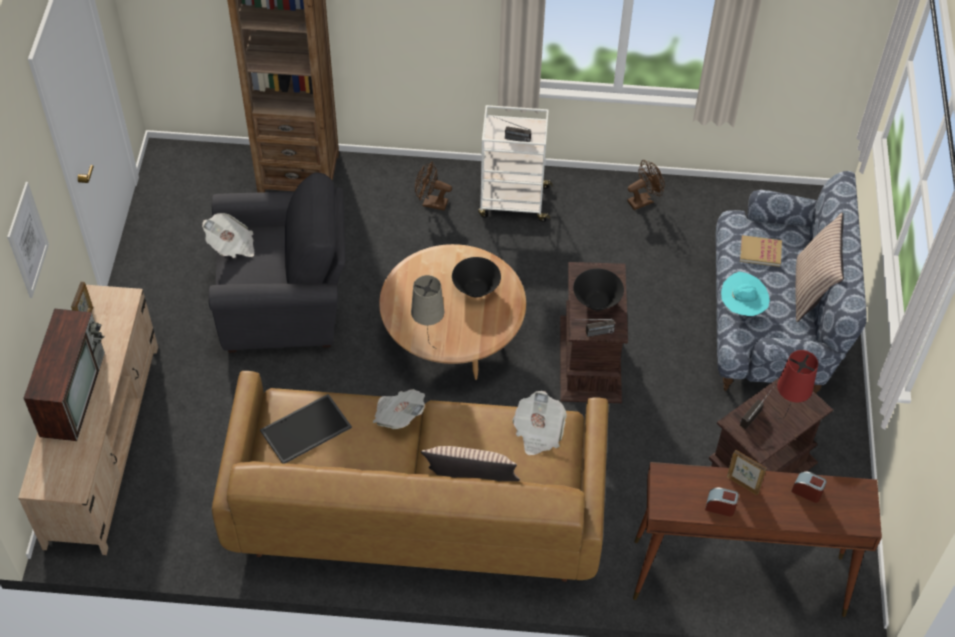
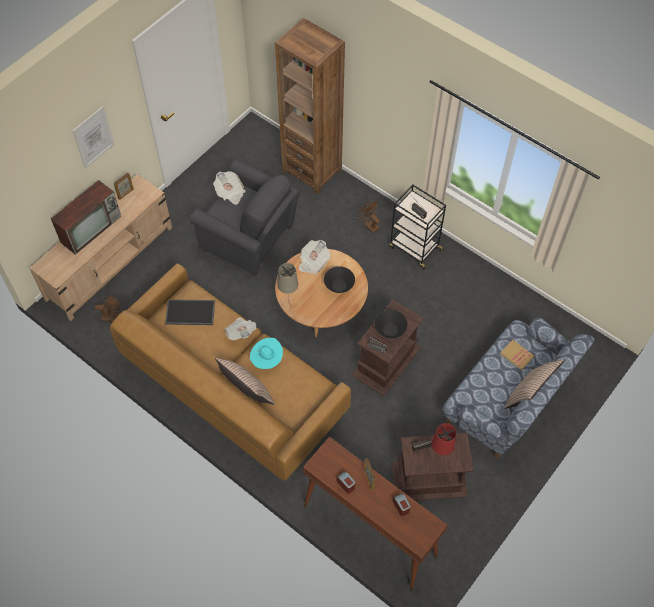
camera: 35 degrees right, 5 degrees up
(512, 202) = (414, 248): white cart -> black cart
(538, 432) = (305, 384): newspaper -> newspaper (313, 262)
(643, 200) = (490, 287): brown fan -> brown fan (112, 317)
(742, 307) = (478, 381): turquoise hat -> turquoise hat (267, 360)

